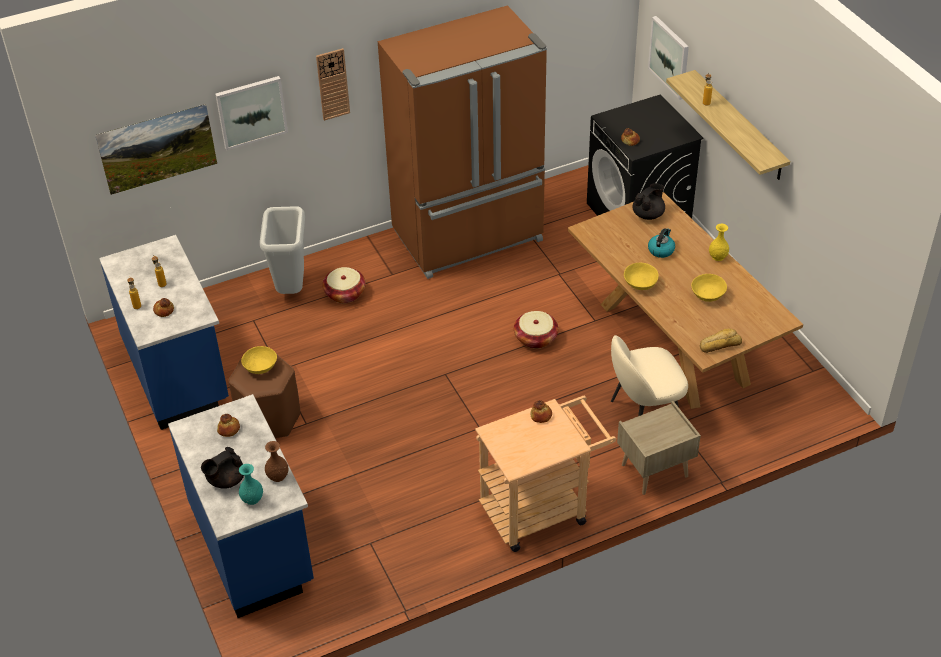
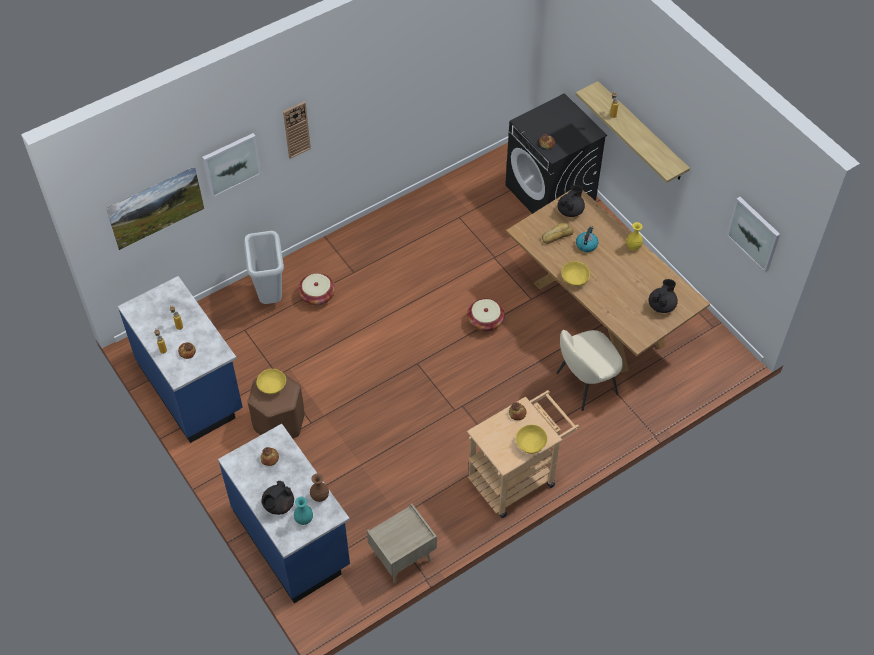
camera: 10 degrees left, 10 degrees up
(469, 237) = (412, 228): brown fridge -> none
(654, 471) = (601, 433): beige nightstand -> beige nightstand (402, 559)
(669, 57) = (572, 66): picture -> picture (754, 233)
(707, 294) = (630, 283): yellow bowl -> yellow bowl (530, 443)
(719, 344) = (647, 329): bread -> bread (556, 235)
(742, 320) = (662, 305): none -> black teapot

